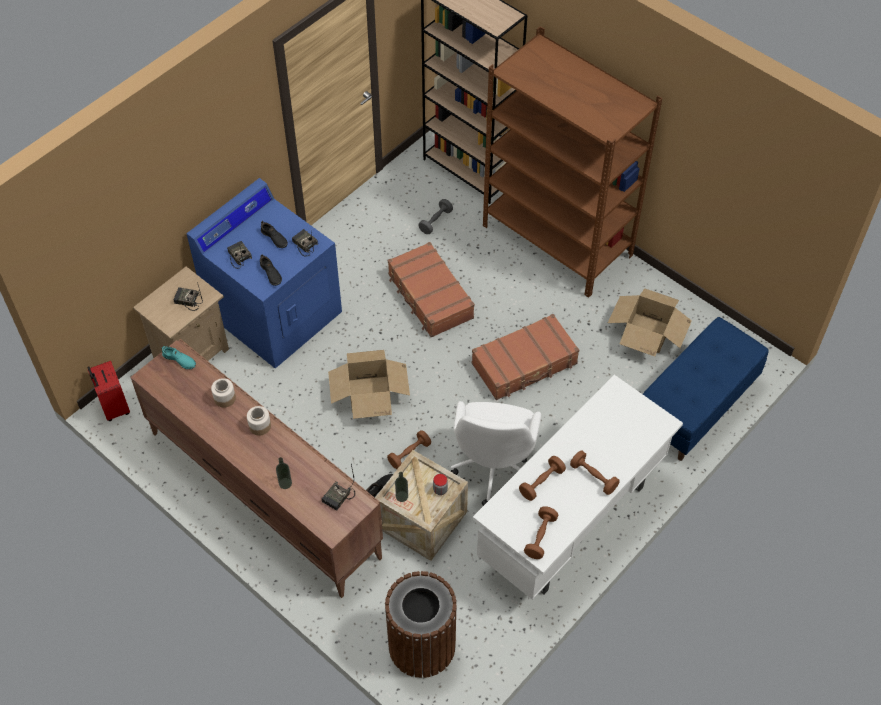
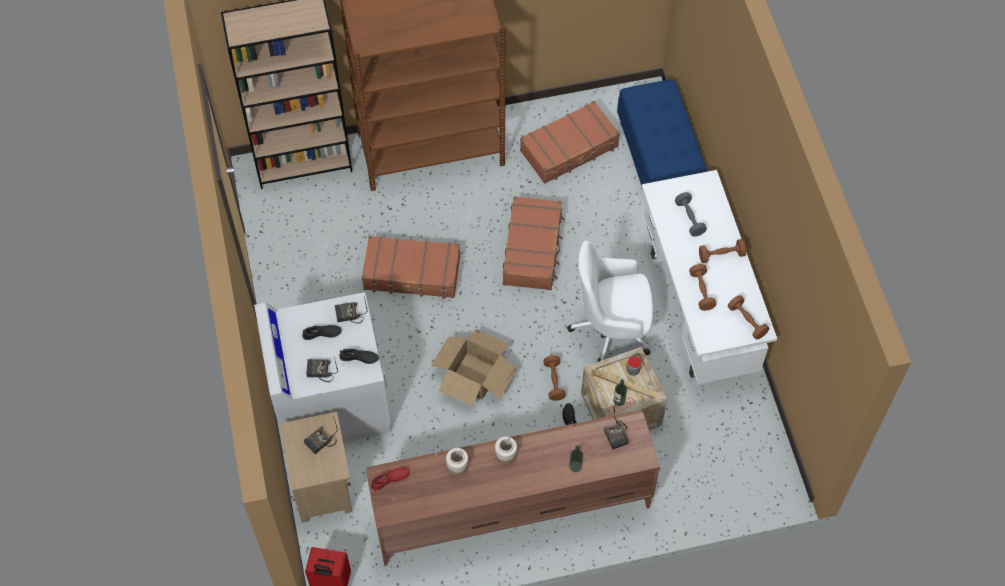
camera: 55 degrees left, 5 degrees up
(179, 360) = (390, 480): turquoise shoe -> red shoe
(275, 312) = (331, 398): blue washing machine -> white washing machine
(421, 646) = (730, 475): brown trash can -> none
(435, 221) = (336, 221): grey dumbbell -> grey dumbbell (689, 218)
(493, 467) = (611, 330): white office chair -> white office chair turned 135 degrees clockwise
(647, 333) = (569, 149): cardboard box -> brown suitcase

